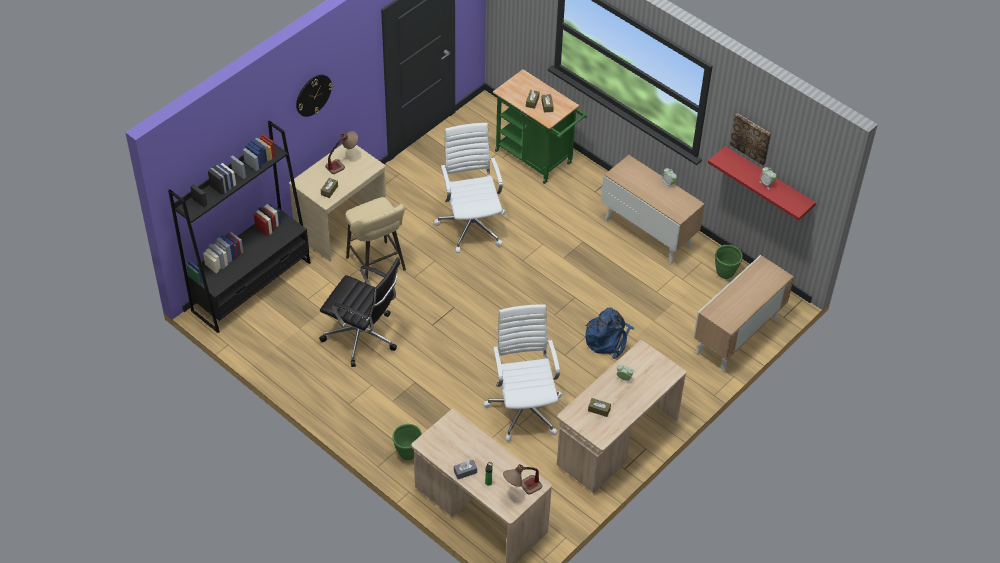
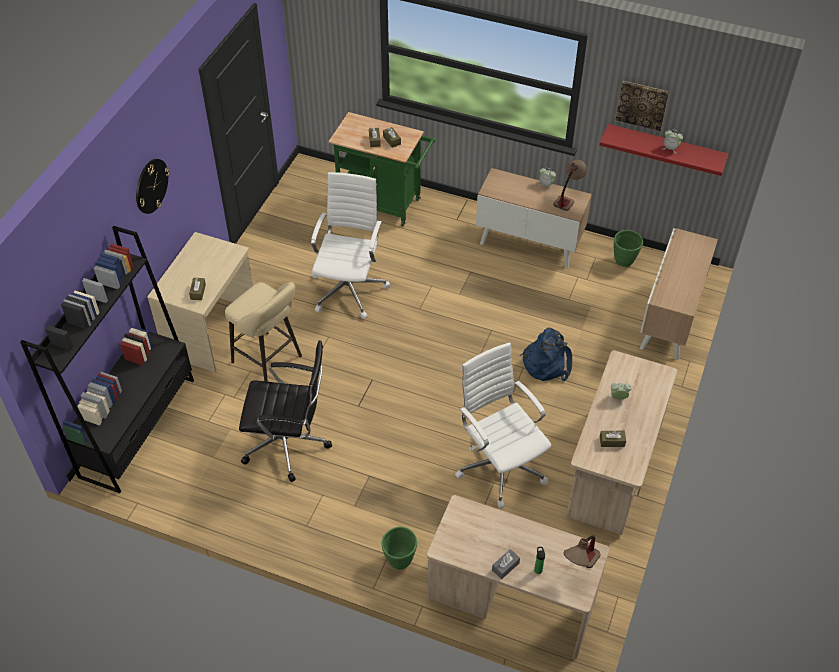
camera: 20 degrees left, 0 degrees up
(343, 163) = (200, 258): table lamp -> table lamp (568, 197)
(472, 224) = (349, 288): white office chair -> white office chair turned 45 degrees clockwise

